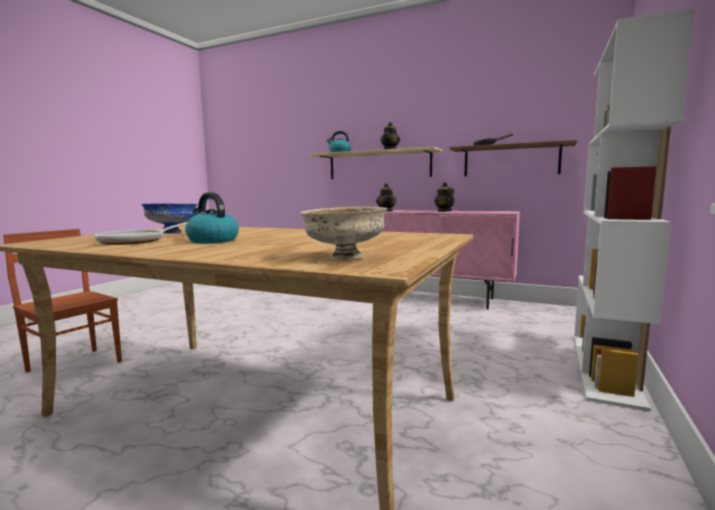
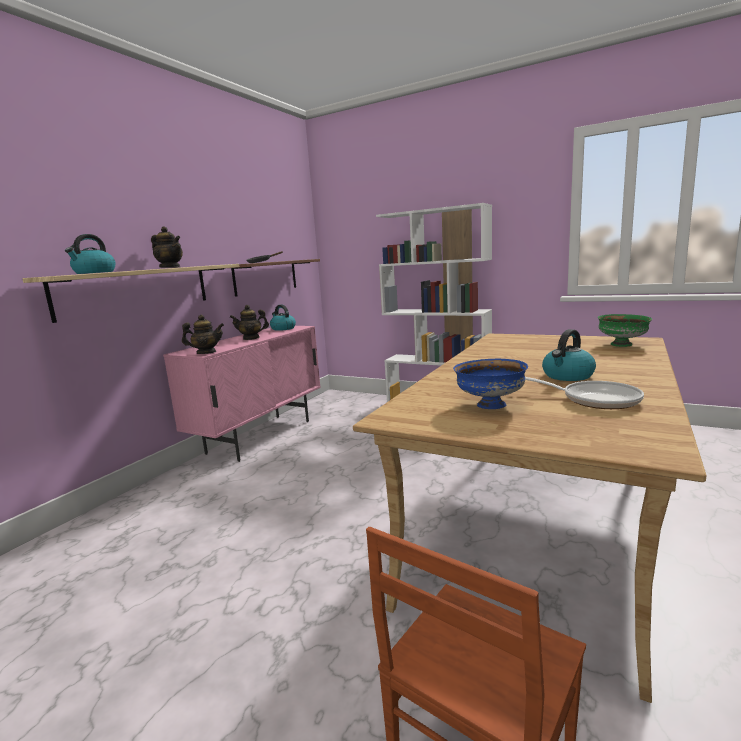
camera: 85 degrees left, 5 degrees up
(344, 257) = (622, 345): beige bowl -> green bowl
(495, 211) = (283, 328): none -> kettle

